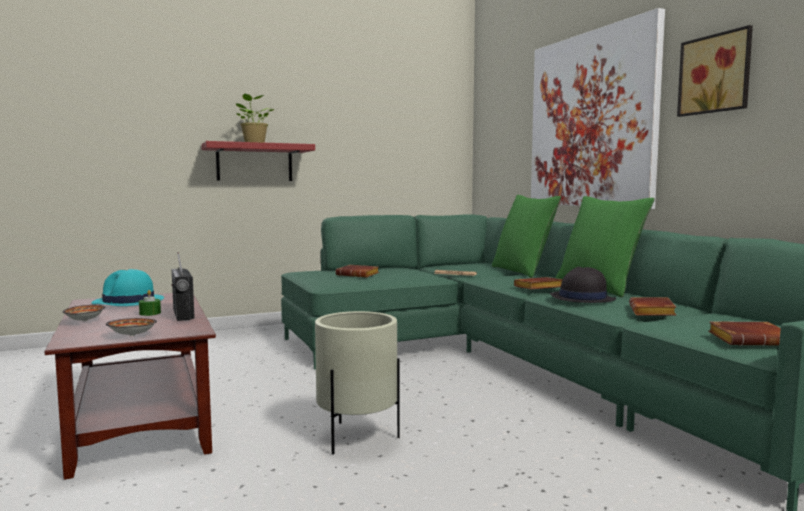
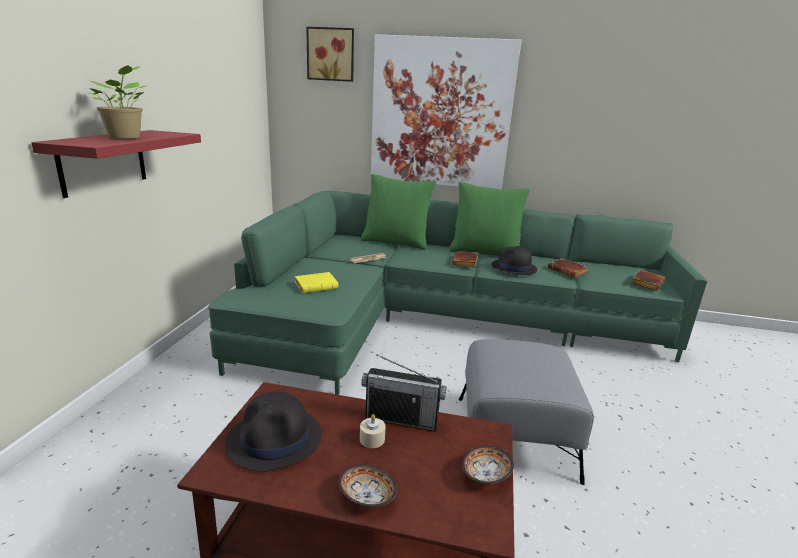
camera: 55 degrees left, 15 degrees up
(128, 302) = (275, 439): turquoise hat -> black hat
(150, 313) = (372, 439): green candle -> beige candle
(357, 438) = (514, 437): beige planter -> grey ottoman
(359, 275) = (317, 286): brown book -> yellow book
(716, 74) = (559, 102): picture -> picture (331, 54)

